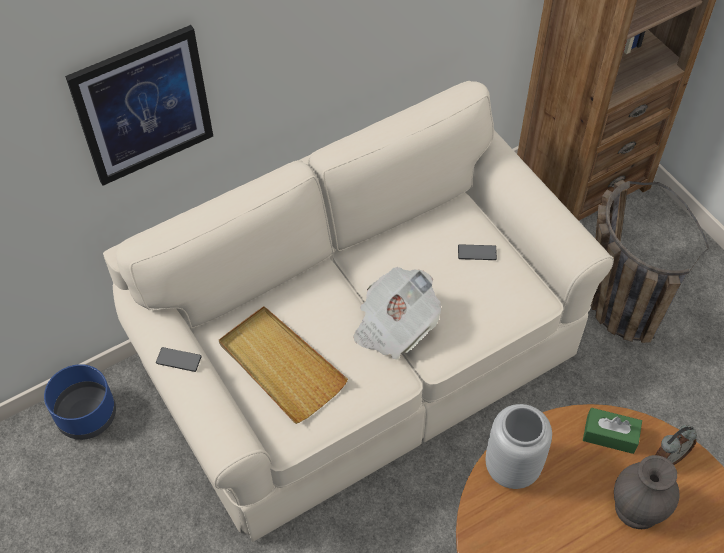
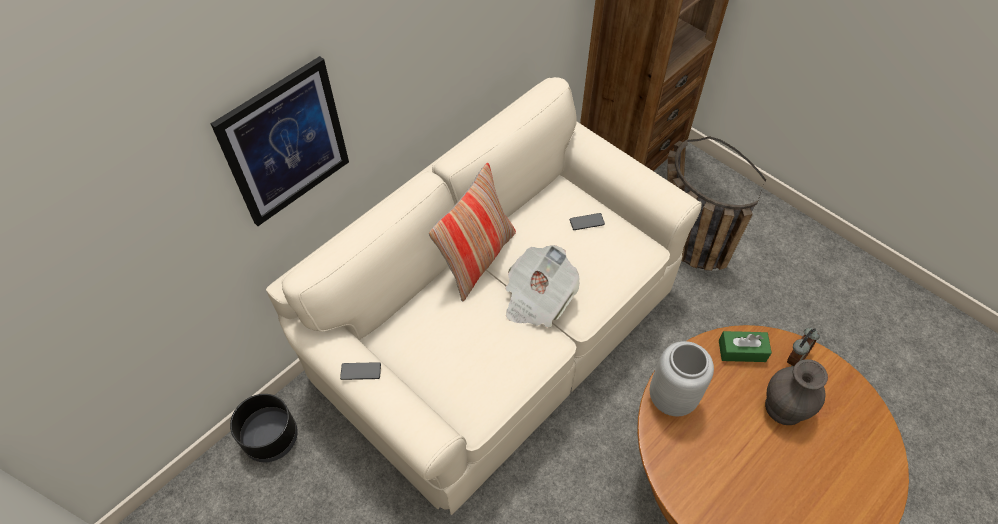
camera: 15 degrees left, 0 degrees up
(87, 414) = (271, 437): blue planter -> black planter
(281, 366) = (450, 355): beige tray -> none
(341, 269) = (477, 259): none -> pillow

